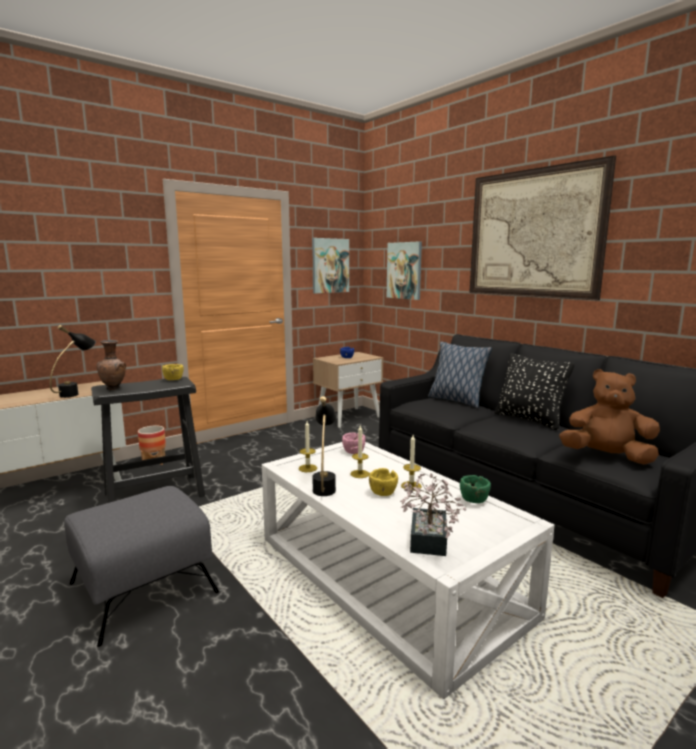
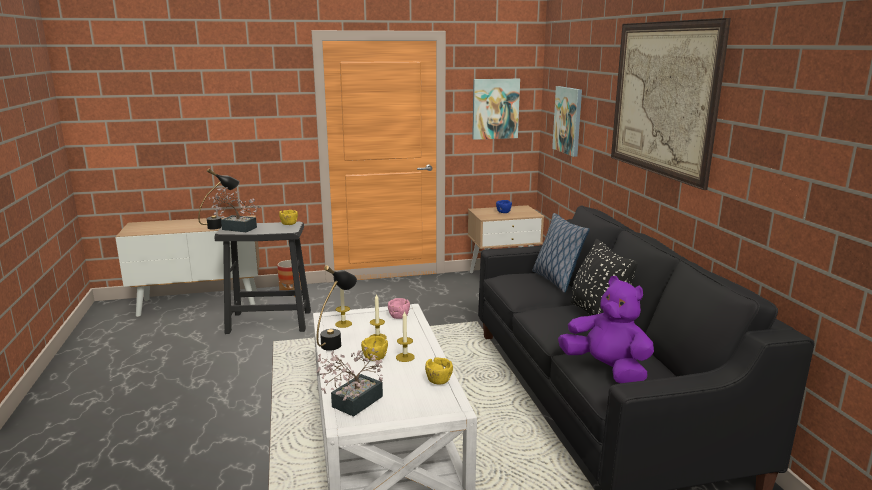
camera: 25 degrees right, 5 degrees up
(114, 388) = (236, 228): brown vase -> potted plant
(144, 587) = (209, 392): grey ottoman -> none
(474, 500) = (438, 381): green bowl -> yellow bowl
(606, 457) = (606, 370): brown plush toy -> purple plush toy

